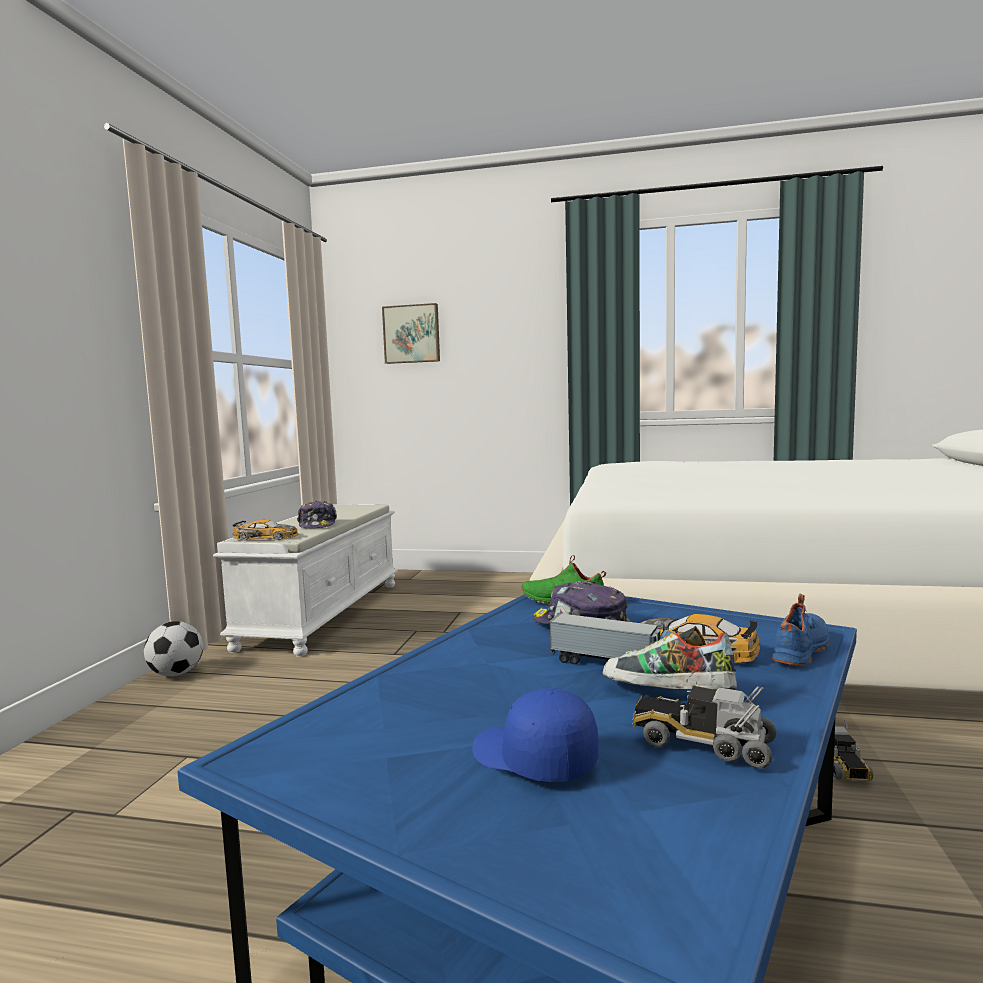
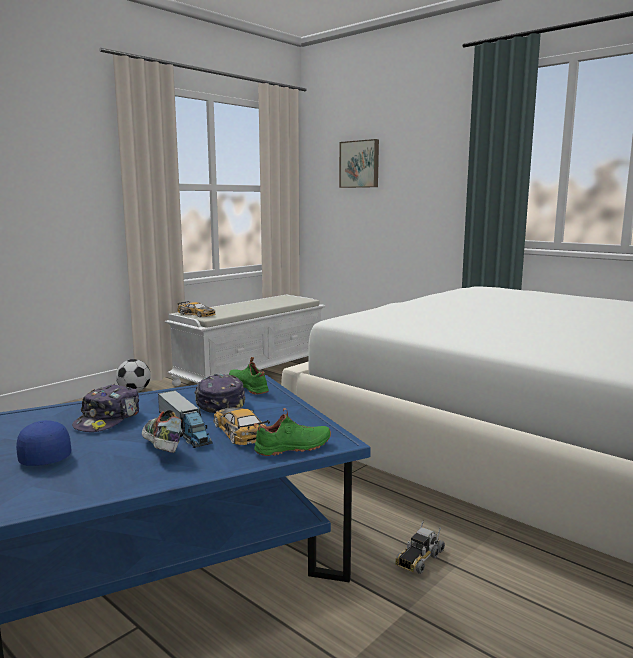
camera: 30 degrees right, 5 degrees up
(318, 525) = (242, 309): cap -> cap (108, 420)
(702, 743) = (117, 472): toy truck -> none
(803, 650) = (293, 448): blue shoe -> green shoe

